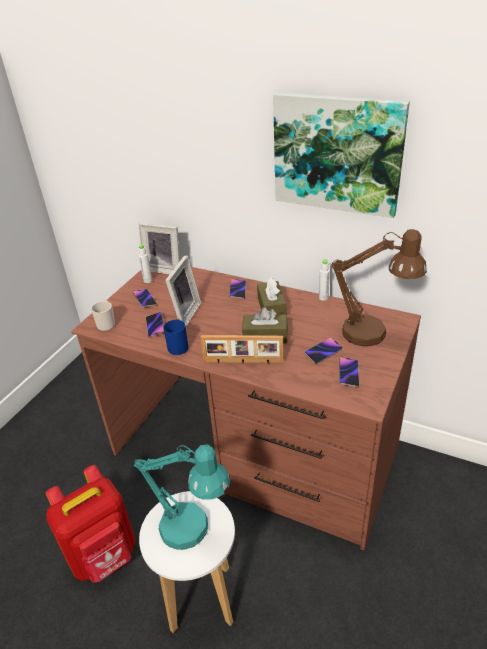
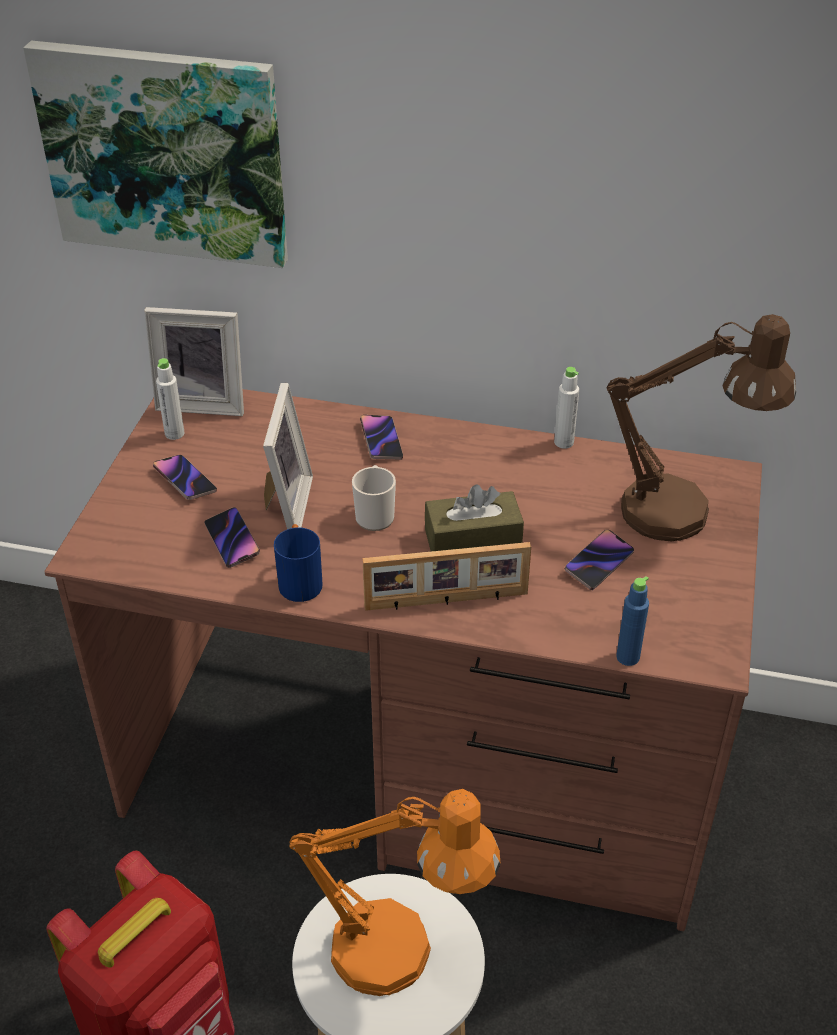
camera: 15 degrees left, 5 degrees up
(107, 324) = (122, 546): mug -> mug (375, 515)
(194, 530) = (402, 953): turquoise table lamp -> orange table lamp
(271, 308) = (465, 474): brown tissue box -> none
(324, 397) = (628, 657): none -> blue bottle
(337, 153) = (601, 159): picture -> picture (165, 153)
(348, 373) = (660, 602): phone -> none

